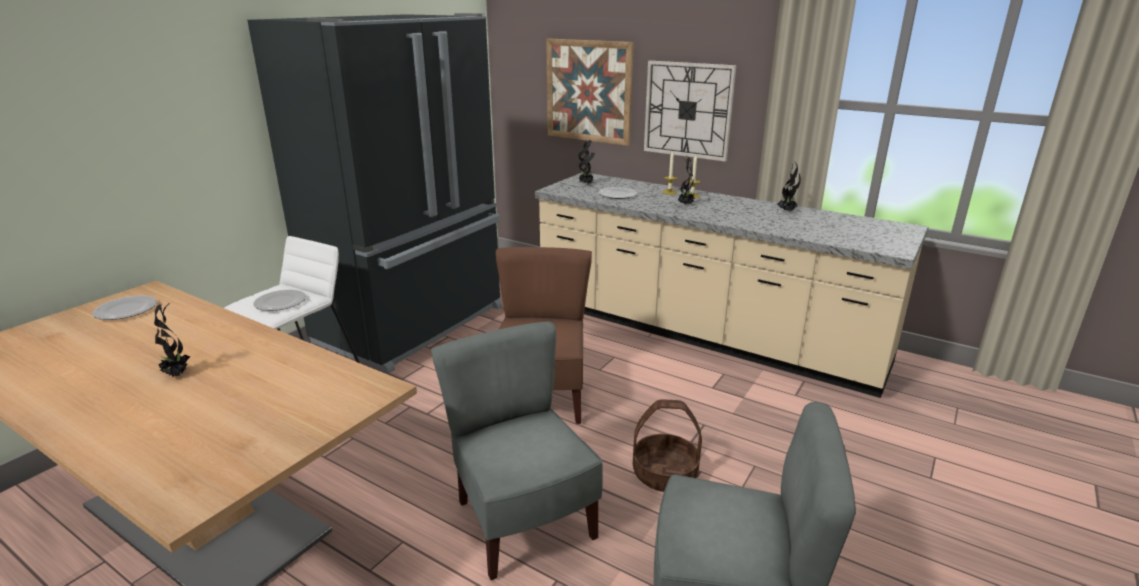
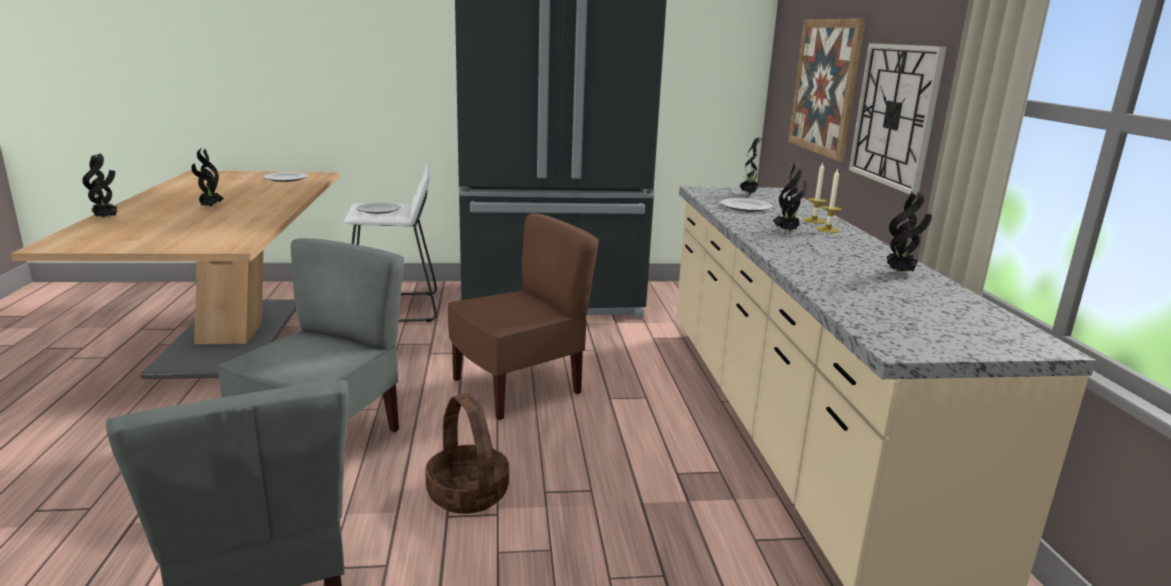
camera: 50 degrees right, 5 degrees down
(104, 450) = (106, 218): none -> potted plant

